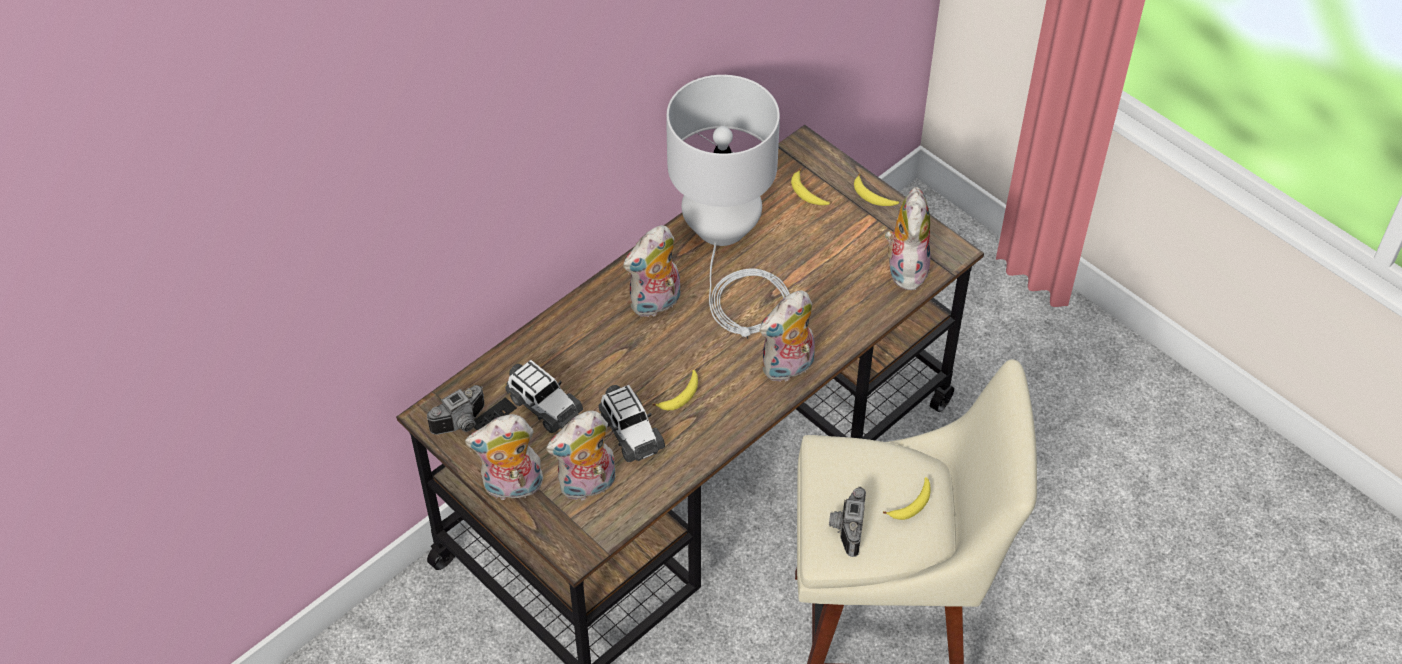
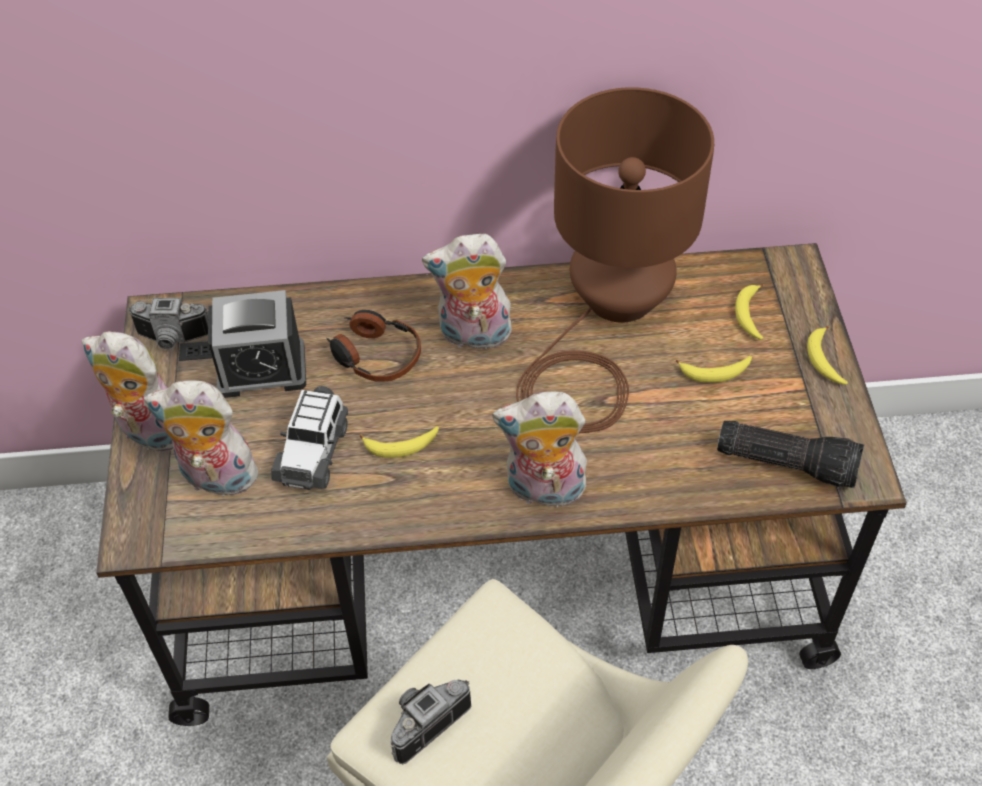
camera: 40 degrees right, 0 degrees up
(543, 405) = (262, 369): toy car -> alarm clock
(607, 352) = (375, 355): none -> headphones
(731, 255) = (601, 333): grey table lamp -> brown table lamp
(904, 268) = (788, 461): plush toy -> flashlight
(911, 504) = (528, 748): banana -> banana (715, 372)

